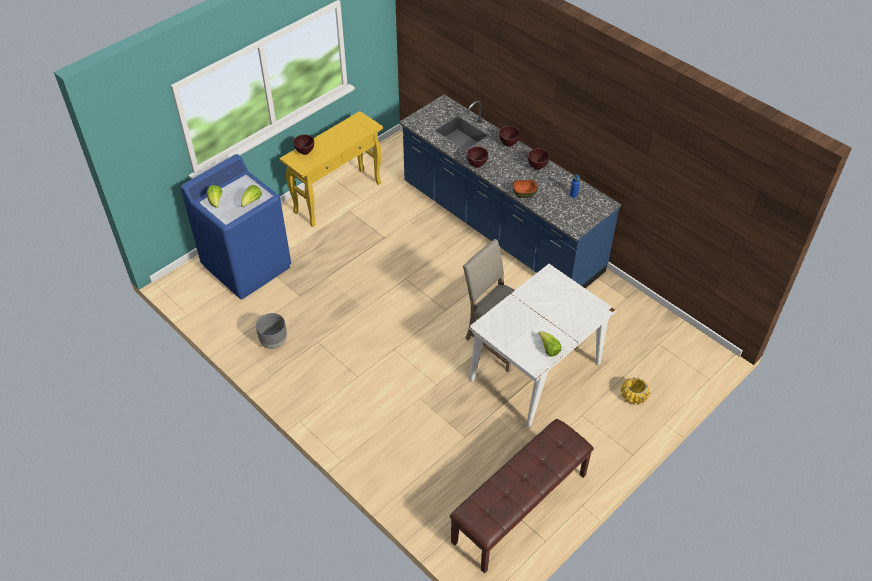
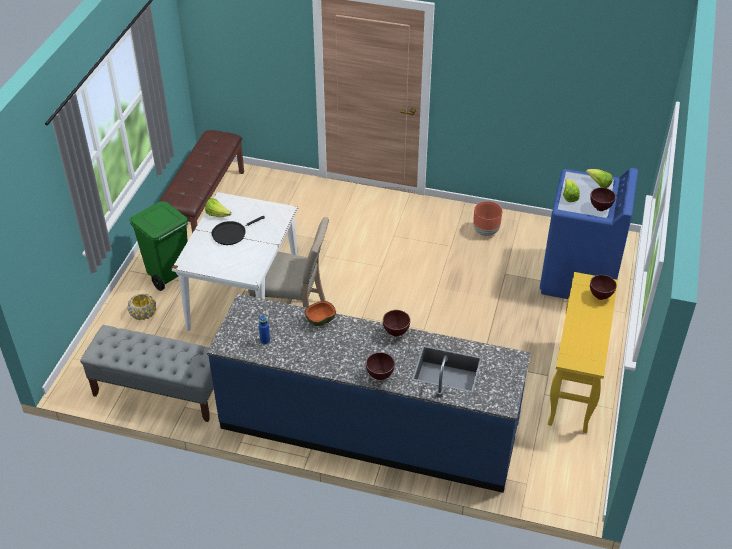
camera: 150 degrees right, 5 degrees down
(273, 342) = (486, 231): grey planter -> brown planter
(537, 167) = (327, 359): brown bowl -> brown bowl (601, 209)
(546, 322) = (231, 234): none -> black frying pan
(594, 431) = (168, 274): none -> green trash can
(643, 318) = (158, 391): none -> grey bench

